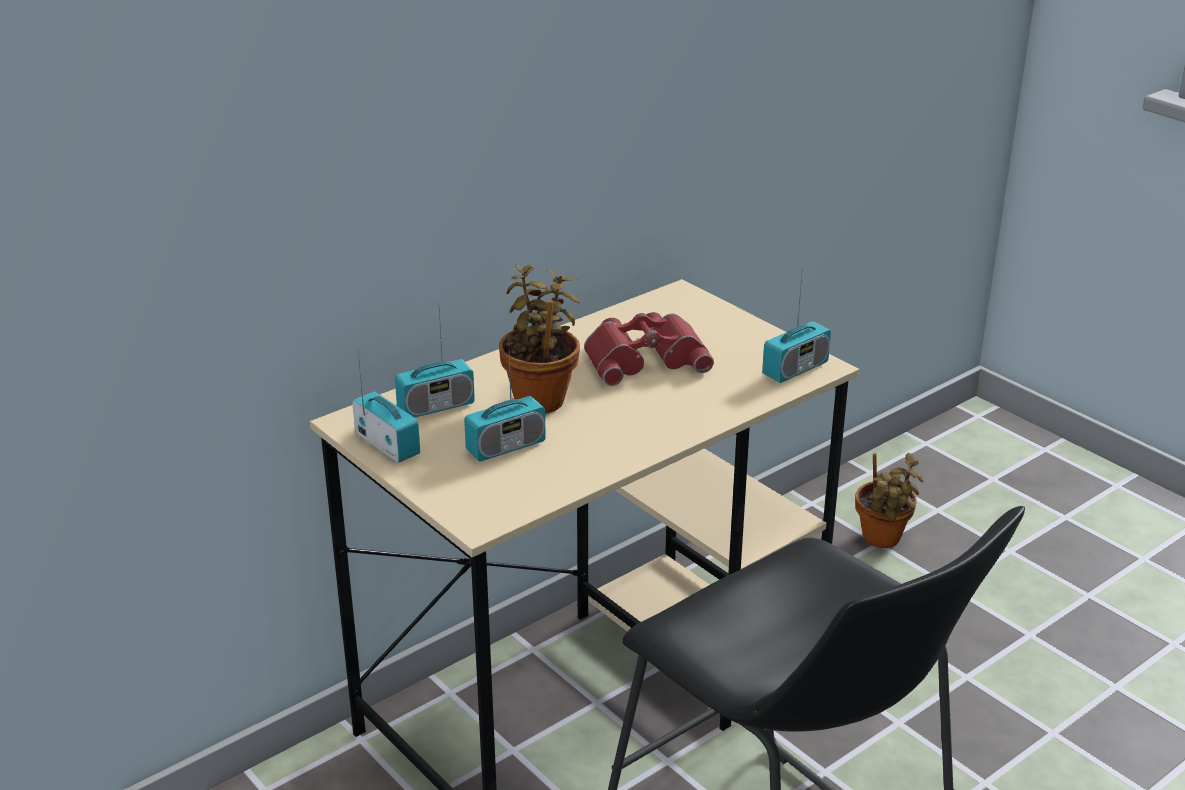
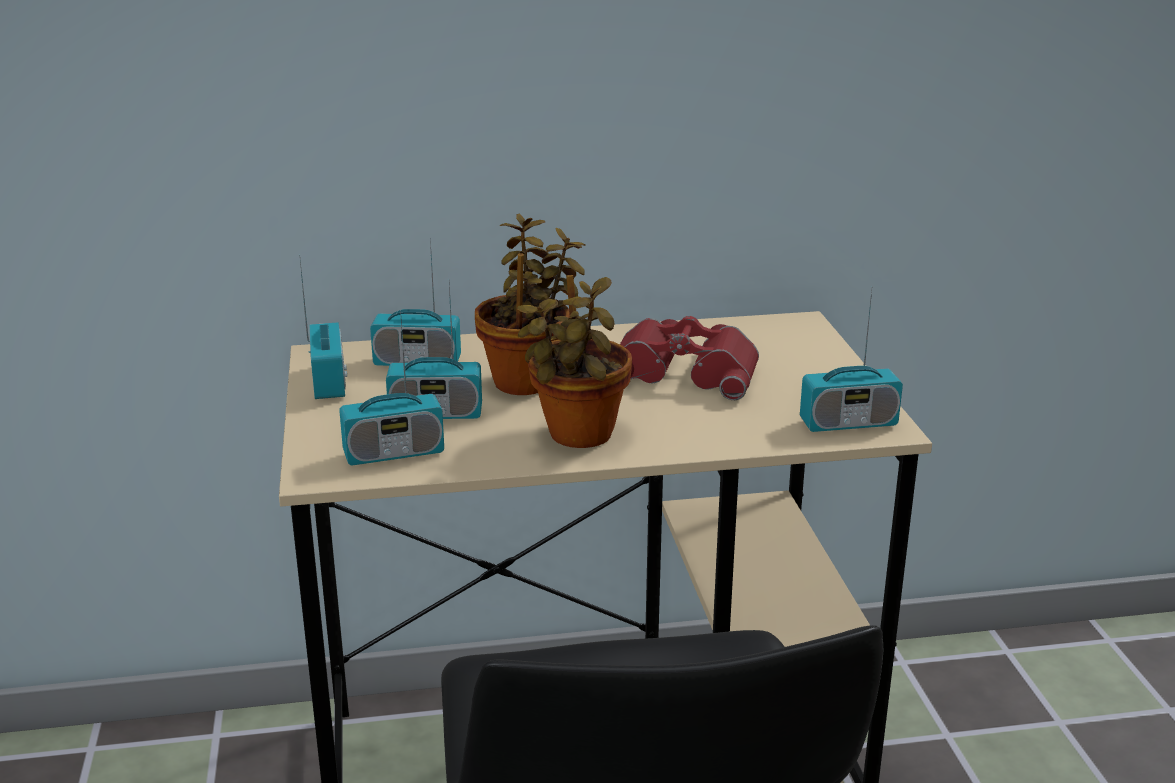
camera: 30 degrees right, 5 degrees down
(515, 488) = (394, 453): none -> radio
(882, 540) = (1068, 720): potted plant -> potted plant (577, 437)

